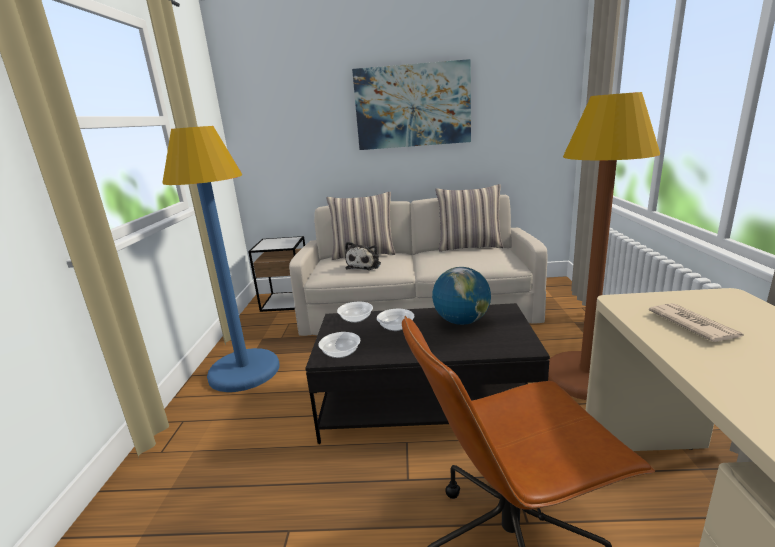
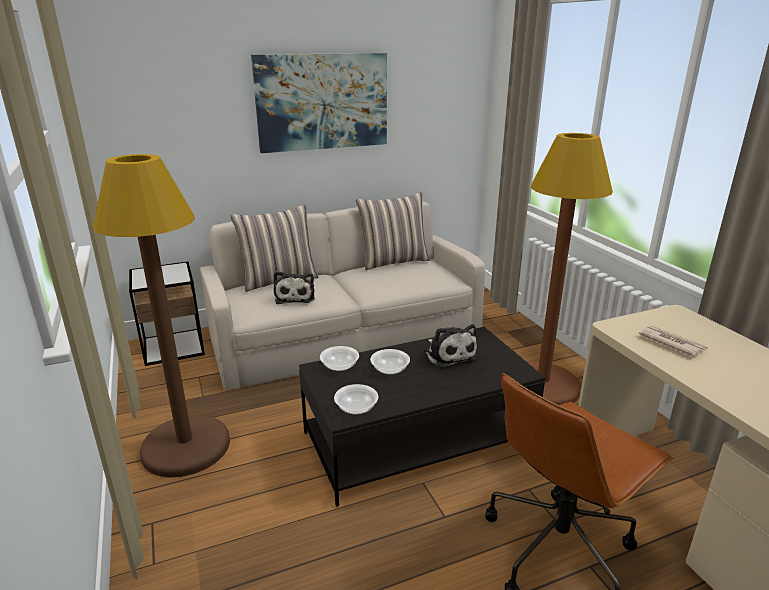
camera: 25 degrees left, 5 degrees up
(244, 371) = (186, 446): blue floor lamp -> brown floor lamp
(461, 322) = (449, 354): globe -> plush toy

